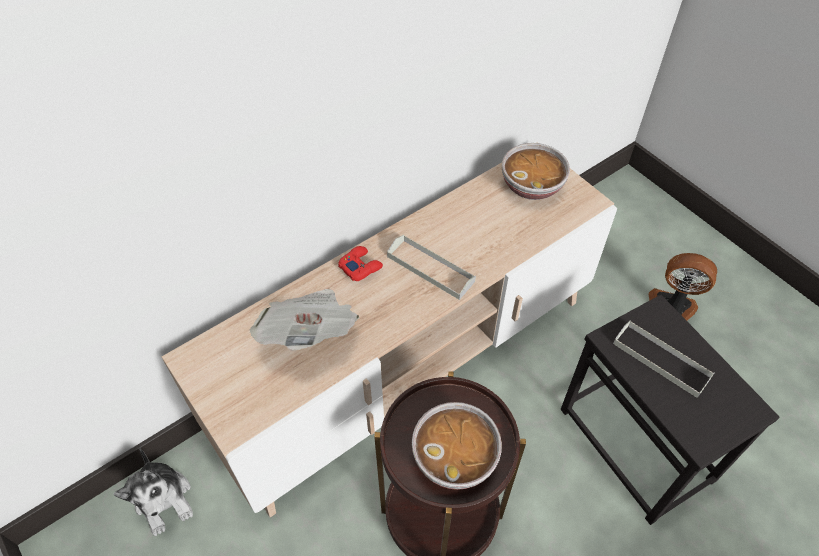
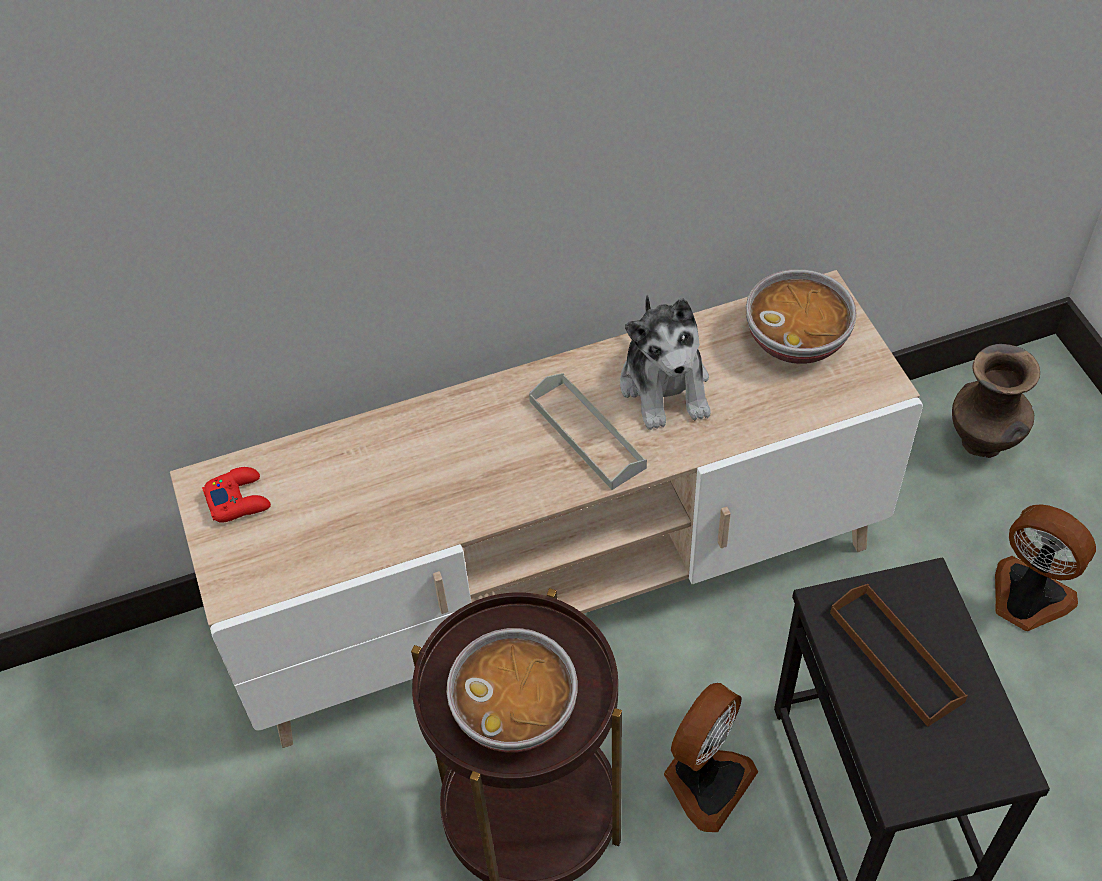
camera: 20 degrees right, 0 degrees up
(164, 499) = (147, 682): plush toy -> plush toy (665, 386)
(310, 332) = (379, 486): newspaper -> none
(360, 266) = (485, 407): red game controller -> red game controller (238, 499)
(537, 463) = (705, 780): none -> fan
(615, 230) = (983, 444): none -> brown vase
(661, 360) = (895, 657): grey tray -> brown tray

